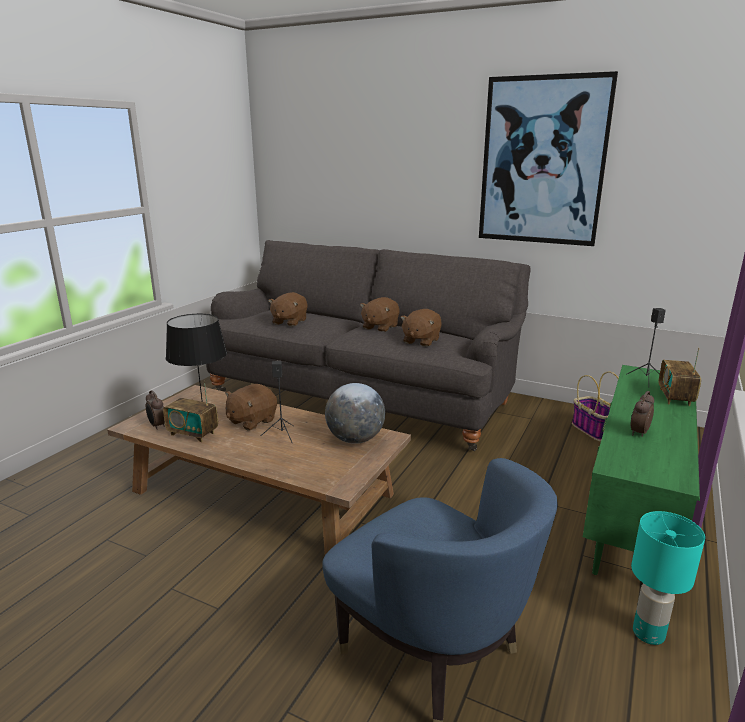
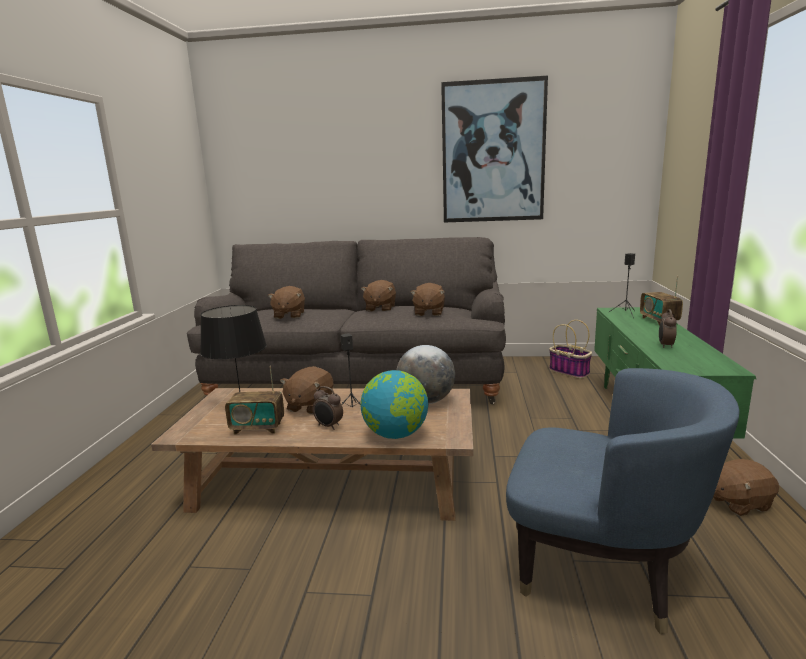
camera: 20 degrees left, 5 degrees down
(157, 426) = (209, 429): alarm clock -> alarm clock (328, 426)
(296, 468) = (396, 435): none -> globe
(649, 634) = (738, 502): turquoise table lamp -> brown plush toy

